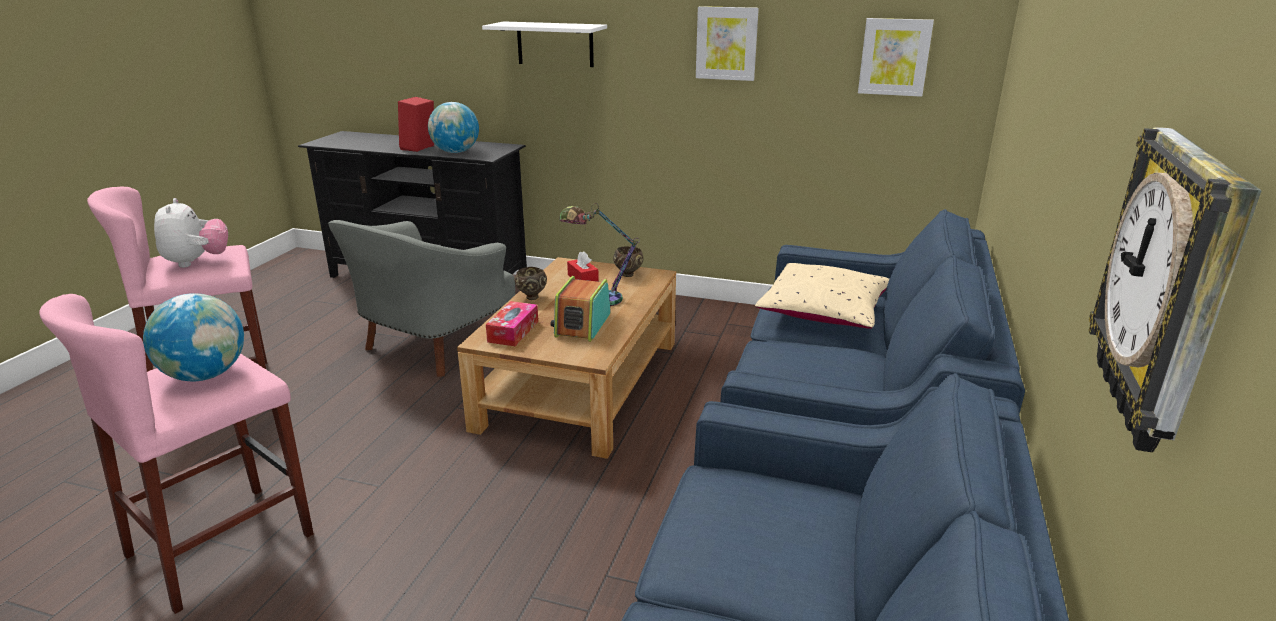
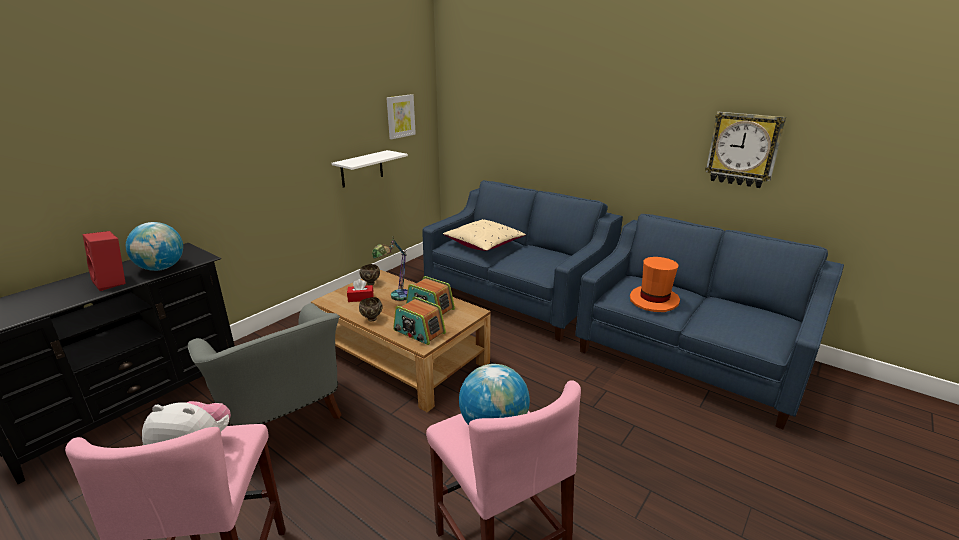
camera: 70 degrees left, 0 degrees up
(513, 331) = (419, 332): tissue box -> radio
(555, 44) = (199, 149): white shelf -> white shelf (362, 169)
(726, 43) = (322, 124): picture -> none
(730, 532) = (654, 300): none -> orange hat

